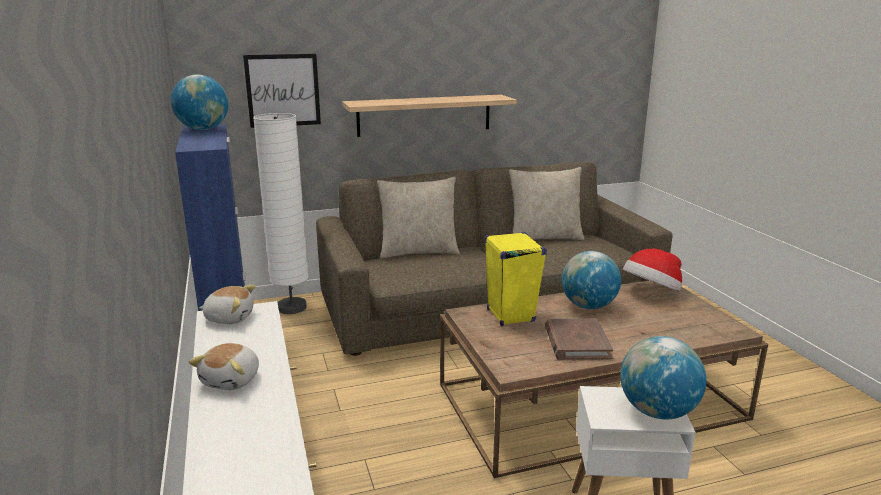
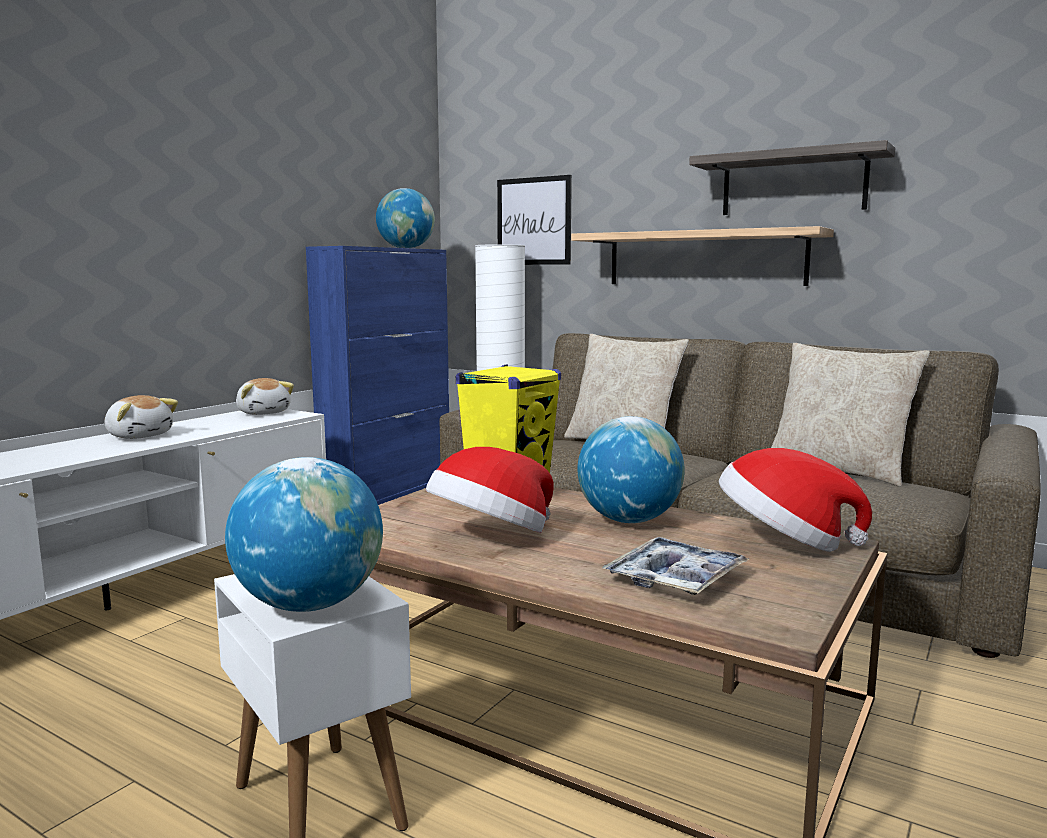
camera: 50 degrees right, 10 degrees down
(232, 380) = (140, 436): plush toy -> plush toy turned 120 degrees counterclockwise
(477, 66) = (793, 184): none -> shelf
(576, 343) = (491, 537): brown book -> hat
(673, 327) = (675, 578): none -> tray

